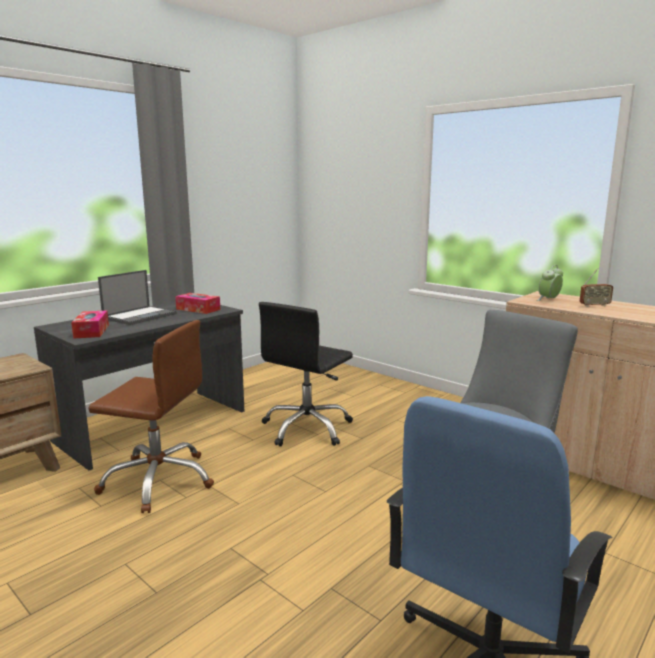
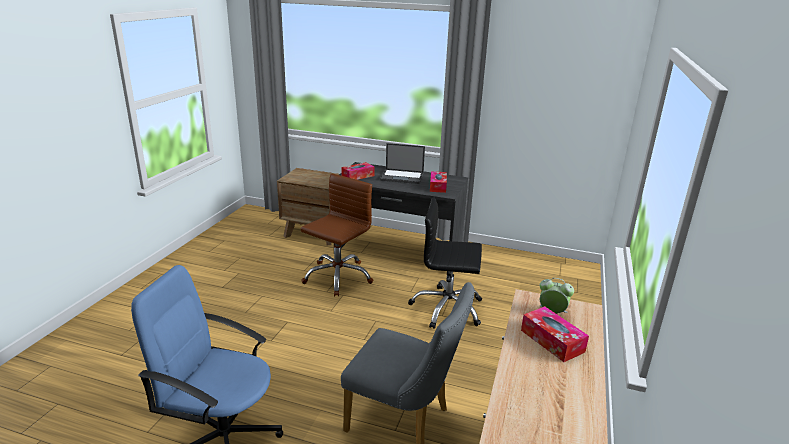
camera: 65 degrees right, 10 degrees up
(159, 480) = (337, 277): brown office chair -> brown office chair turned 135 degrees counterclockwise
(594, 305) = (552, 341): radio -> tissue box

